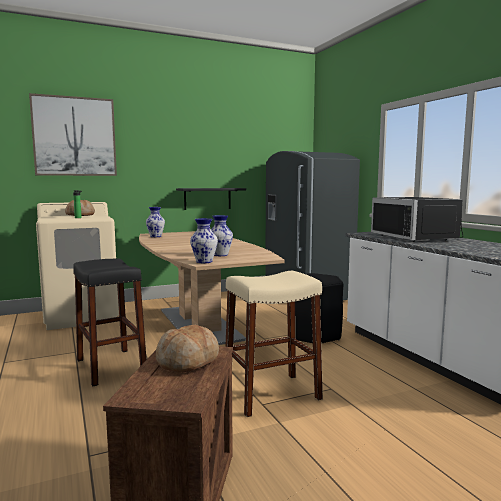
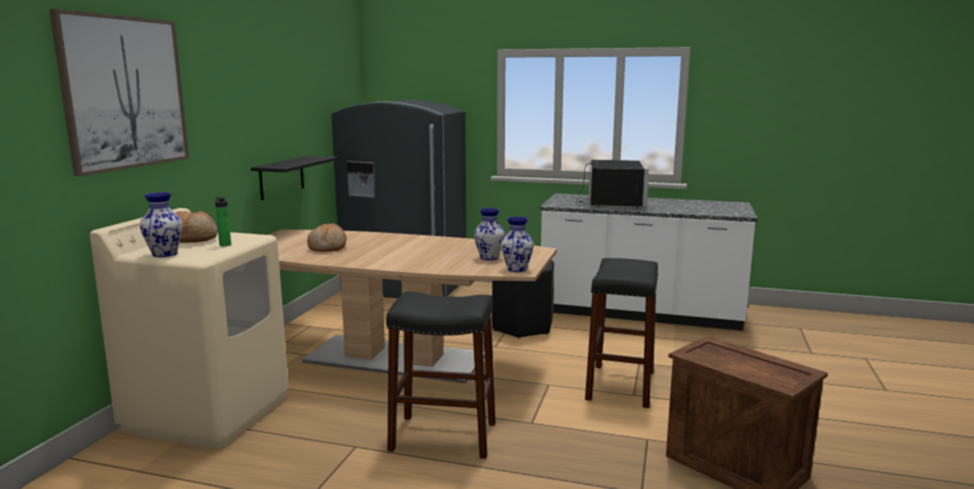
camera: 50 degrees left, 5 degrees up
(156, 236) = (278, 251): vase -> vase (165, 254)
(188, 361) = (726, 355): bread -> bread (328, 247)
(271, 394) = (620, 385): beige stool -> black stool
(418, 237) = (610, 202): black microwave -> black microwave turned 105 degrees counterclockwise

